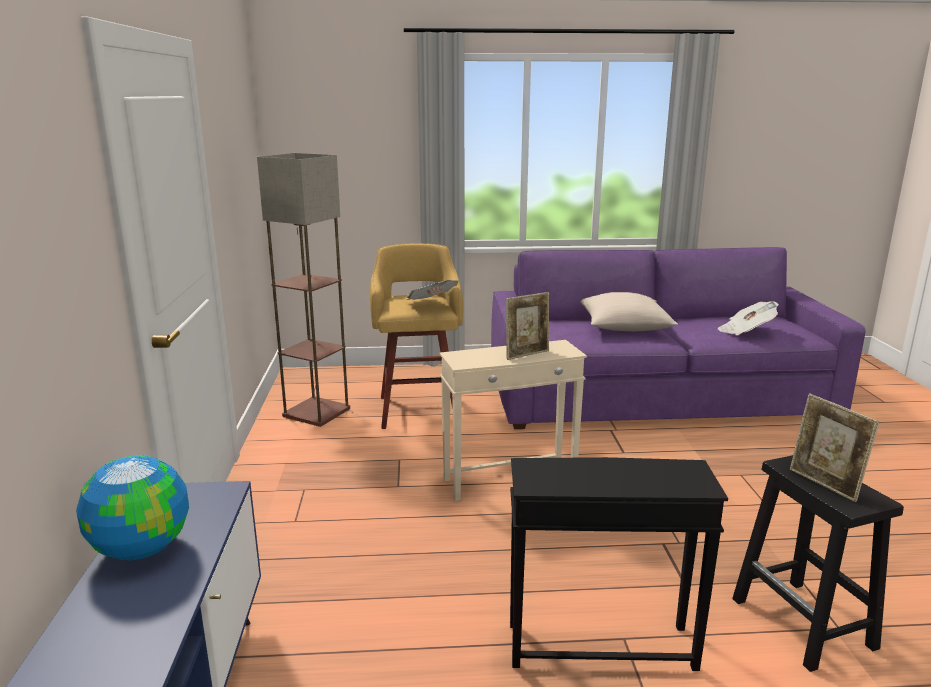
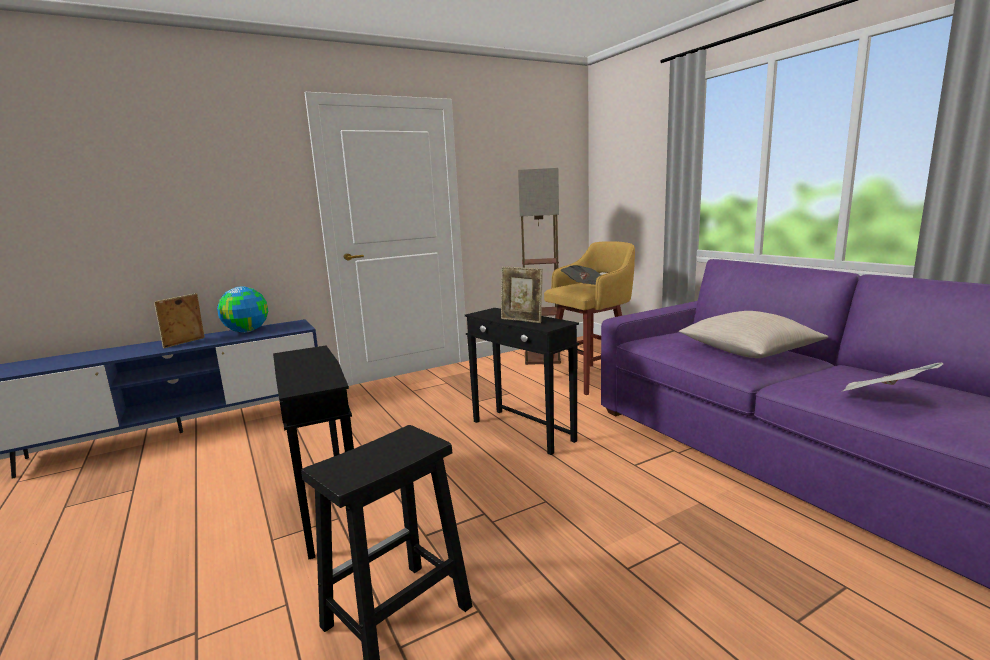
camera: 65 degrees right, 5 degrees down
(510, 480) = (522, 431): beige side table -> black side table
(824, 485) = (370, 453): picture frame -> picture frame (184, 343)

